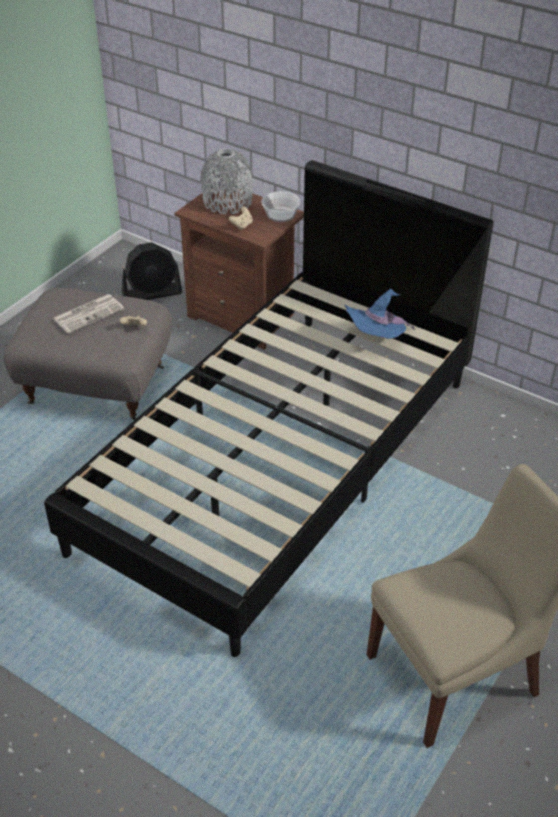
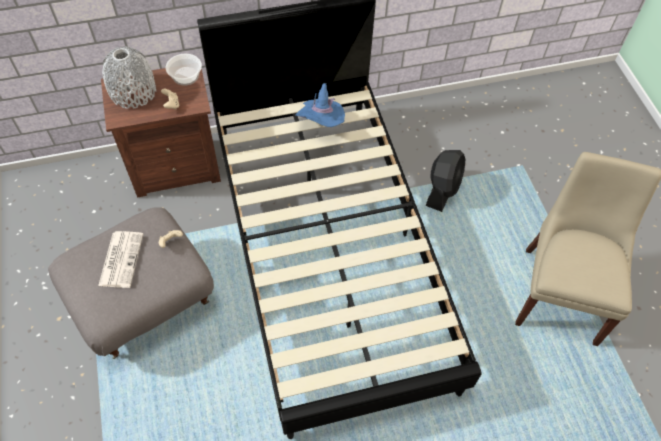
camera: 50 degrees left, 15 degrees up
(152, 293) = (87, 198): black fan -> black fan (442, 189)

